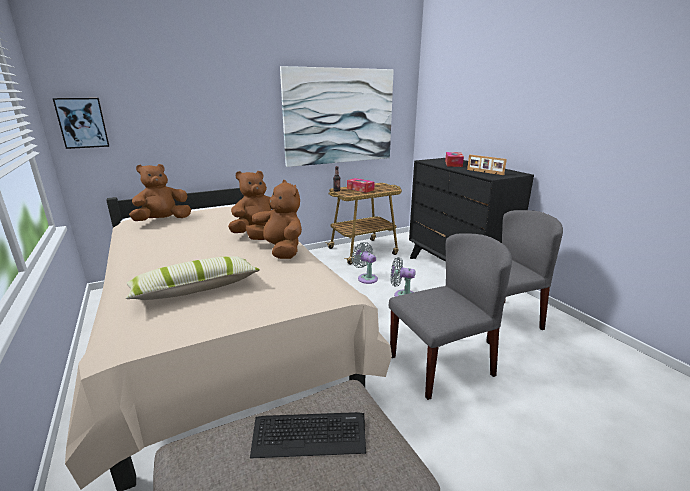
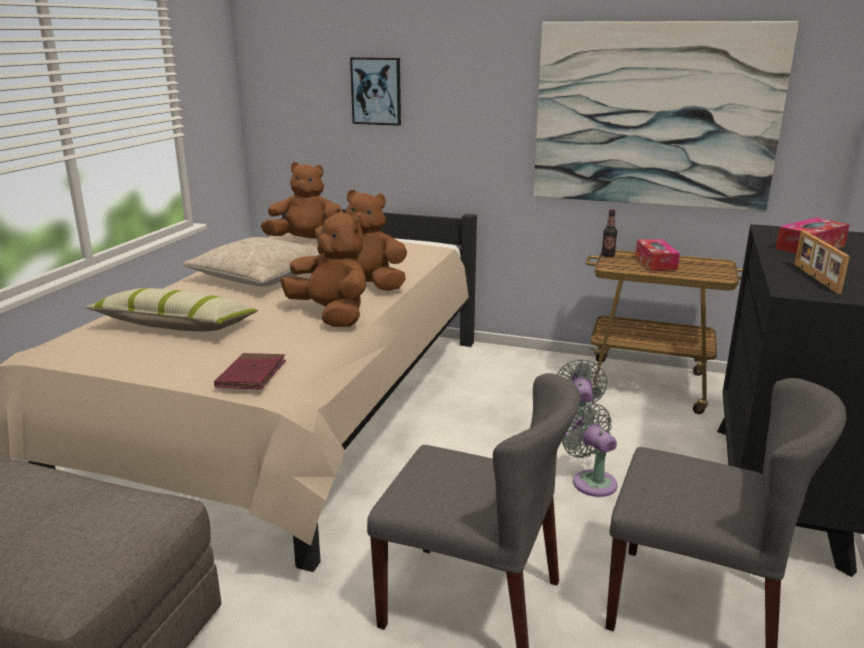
camera: 45 degrees right, 0 degrees up
(82, 123) = (274, 101): picture -> picture (376, 91)
(182, 245) = (261, 276): none -> beige pillow
(279, 250) = (331, 315): brown plush toy -> brown plush toy turned 45 degrees counterclockwise
(309, 435) = (69, 515): keyboard -> none
(314, 292) = (251, 375): none -> red book

